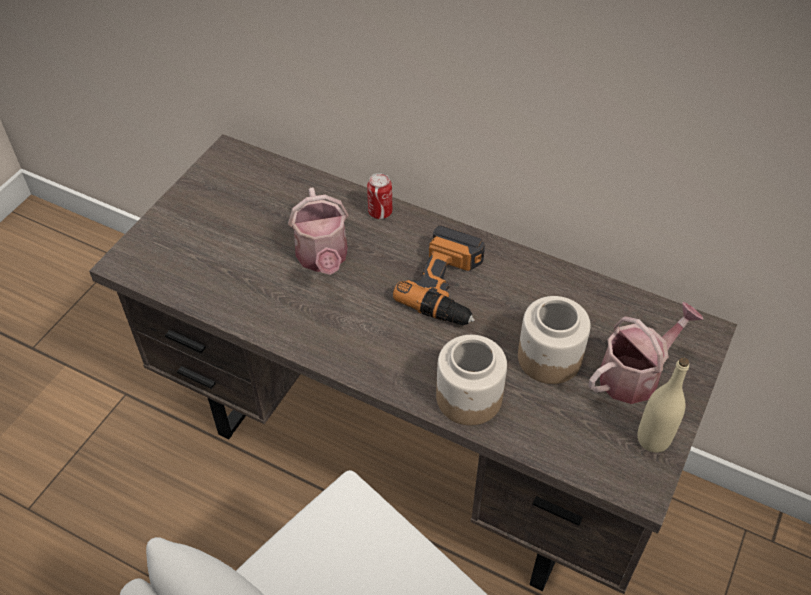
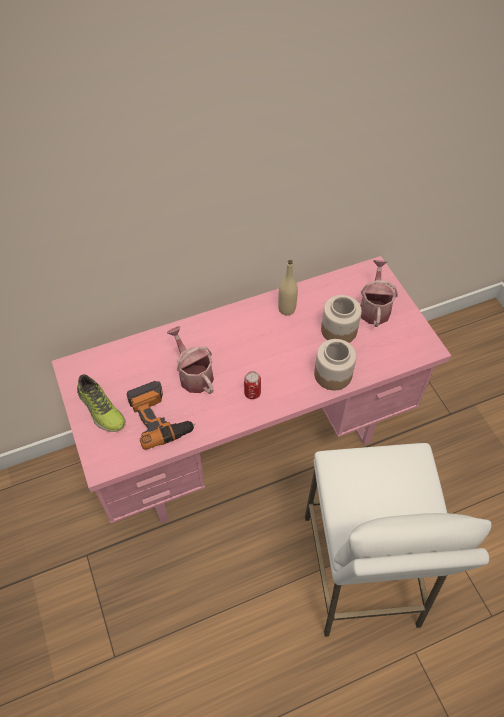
camera: 50 degrees left, 5 degrees up
(197, 212) = (100, 409): none -> shoe
(323, 258) = (193, 374): watering can -> watering can turned 150 degrees counterclockwise
(380, 212) = (187, 330): can -> can (252, 393)
(409, 449) = (252, 441): brown desk -> pink desk
(449, 286) = (263, 336): power drill -> power drill (160, 417)
(653, 439) = (410, 327): beige bottle -> beige bottle (286, 309)

